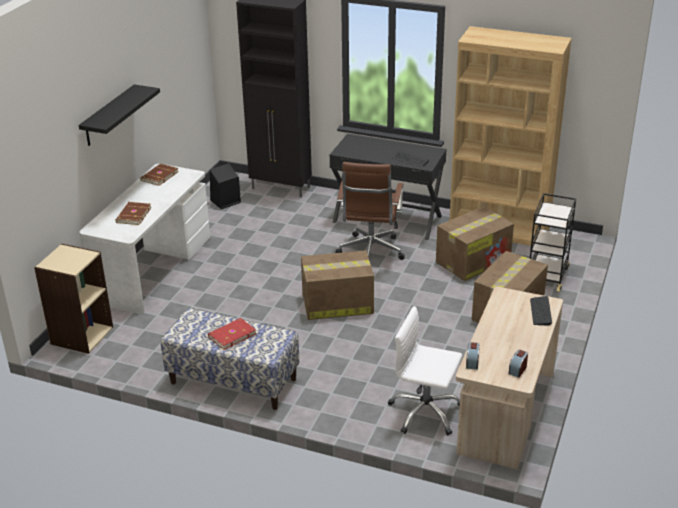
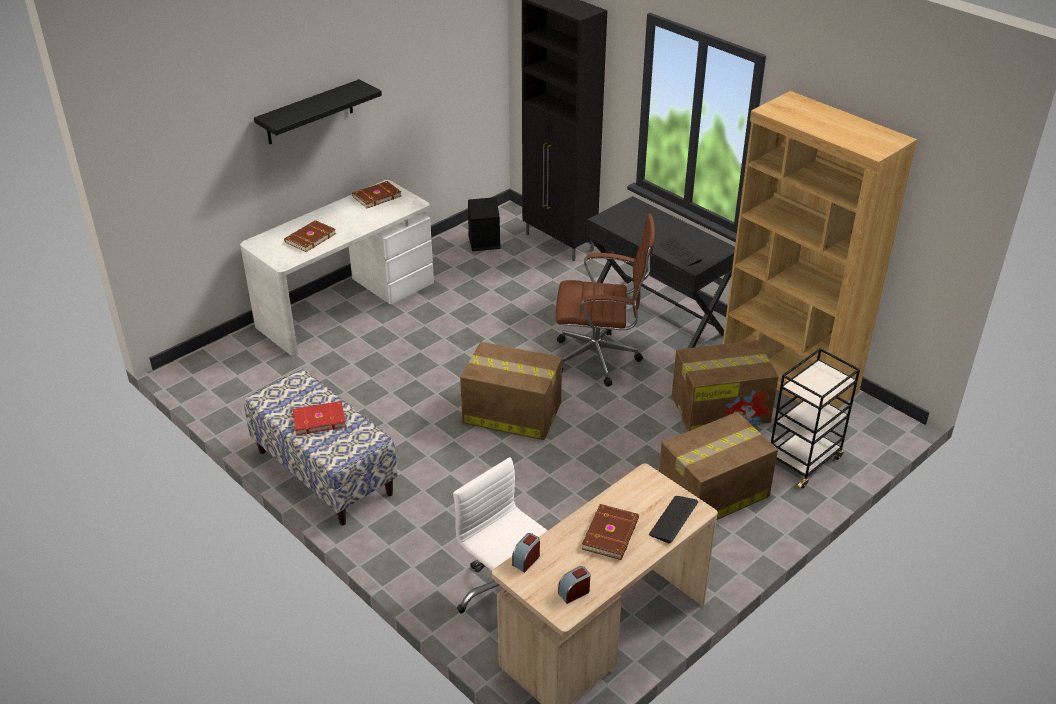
camera: 25 degrees right, 5 degrees up
(81, 335) = (215, 362): beige bookcase -> none
(370, 253) = (600, 359): brown office chair -> brown office chair turned 120 degrees counterclockwise
(511, 331) = (611, 534): none -> brown book

